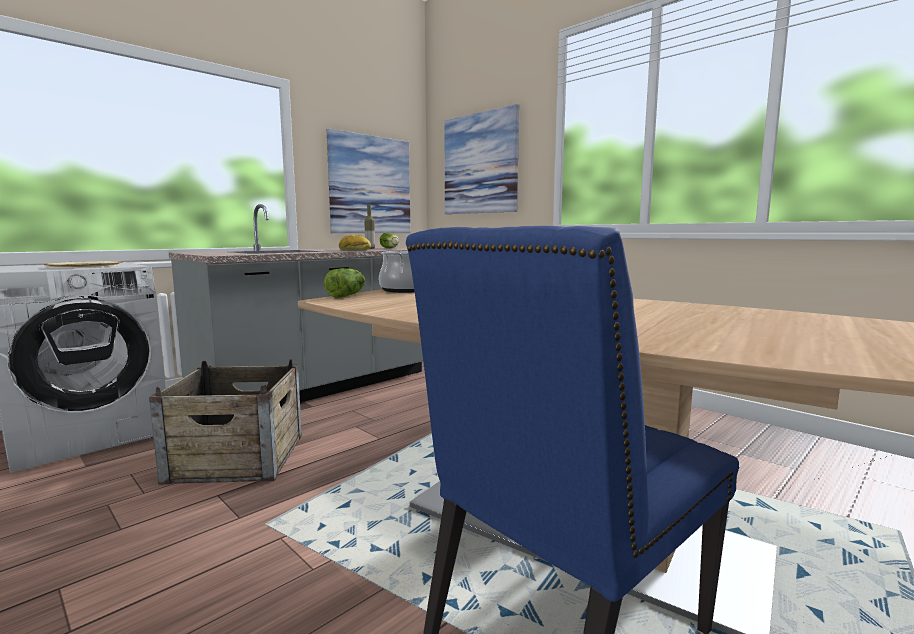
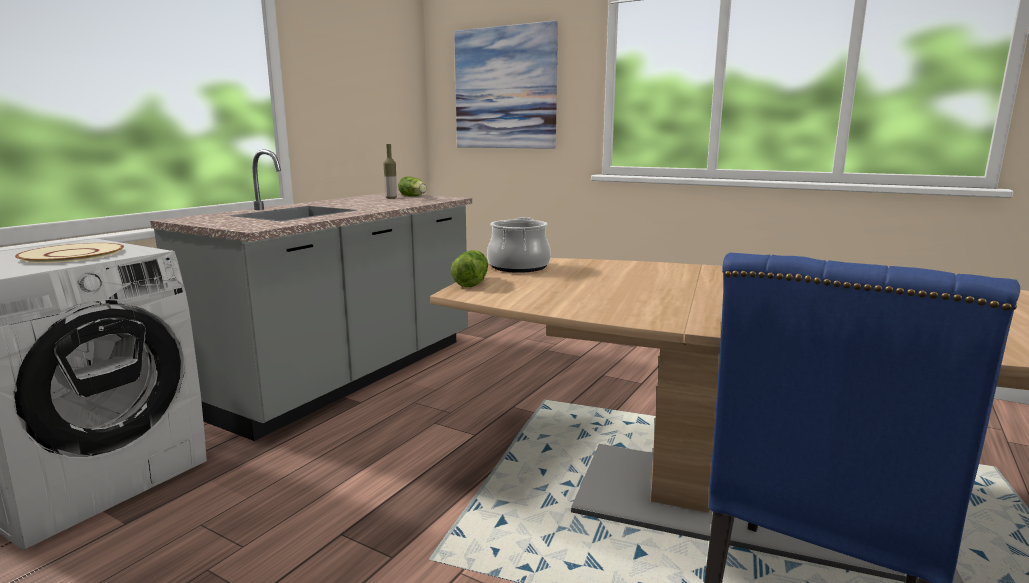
camera: 15 degrees left, 5 degrees up
(237, 457) = (323, 481): crate -> none
(354, 250) = (388, 205): bread -> none
(370, 185) = (369, 112): picture -> none

